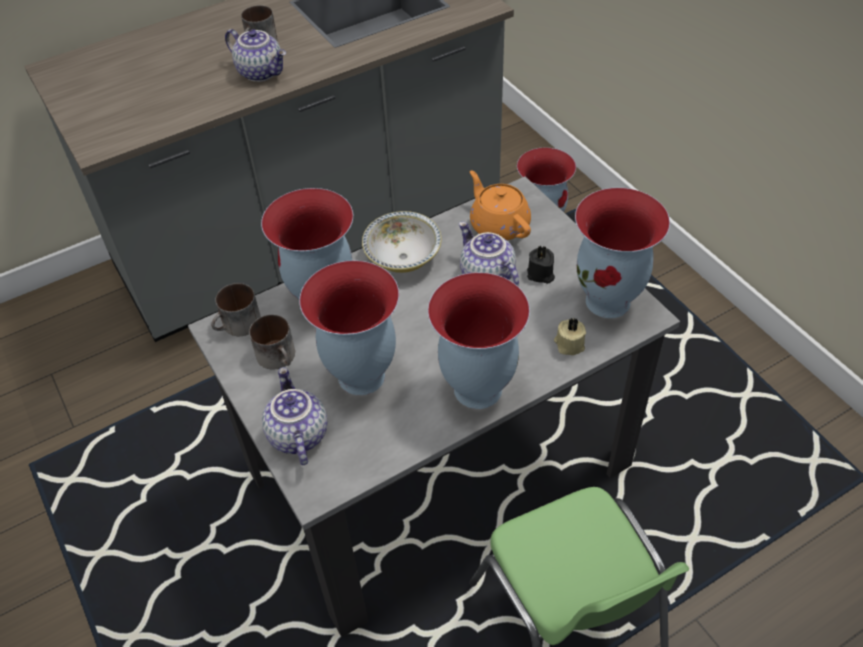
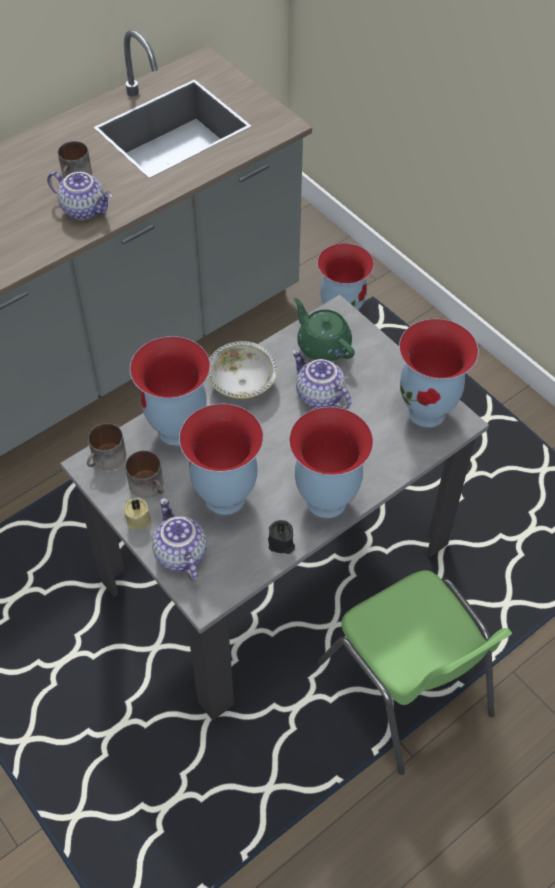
camera: 10 degrees left, 5 degrees up
(498, 225) = (323, 345): orange teapot -> green teapot
(540, 274) = (366, 391): black candle -> black candle (281, 544)
(569, 344) = (398, 454): beige candle -> beige candle (137, 519)

